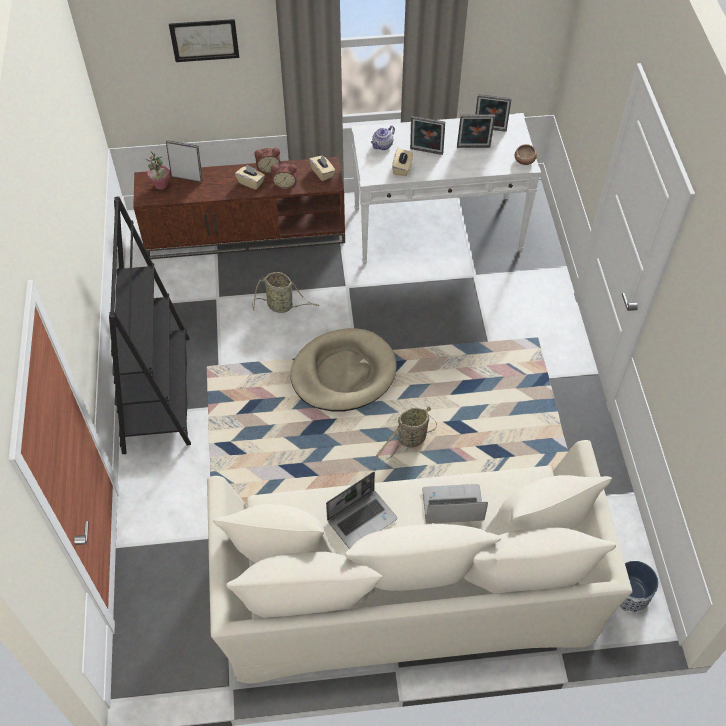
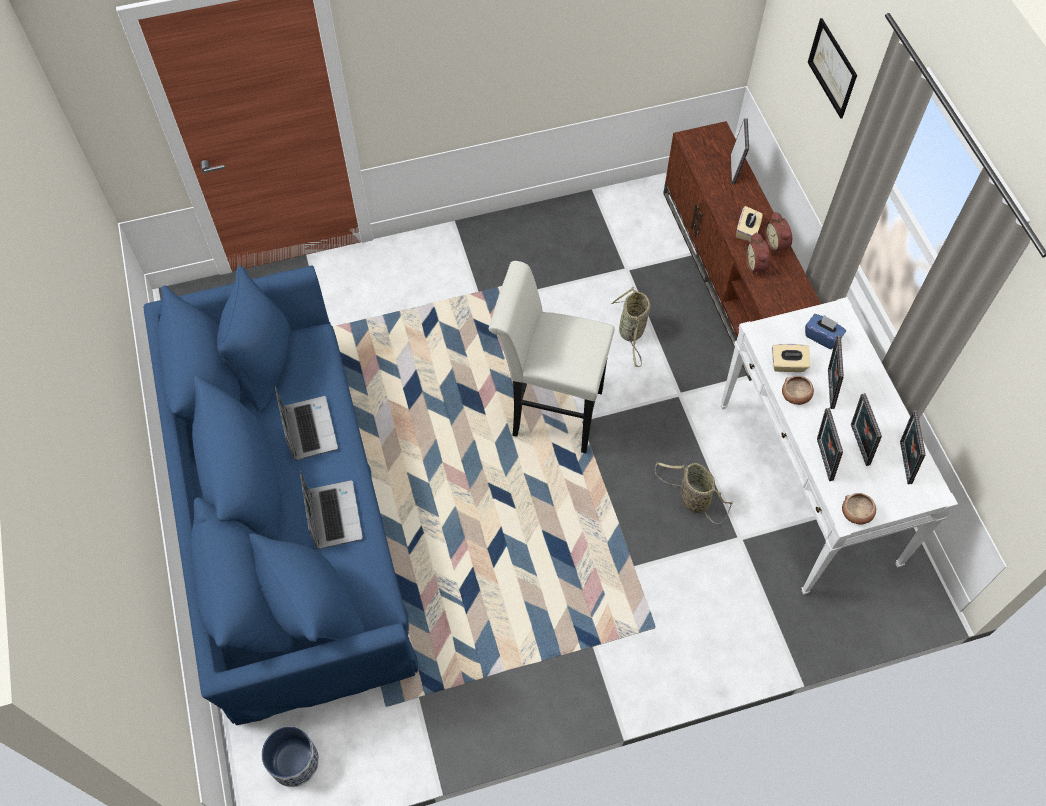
camera: 80 degrees right, 5 degrees up
(157, 393) = (486, 244): black bookcase -> none
(161, 185) = (714, 148): potted plant -> none
(322, 173) = (789, 300): beige tissue box -> none
(343, 373) = (550, 411): beige dog bed -> white stool
(362, 519) = (308, 428): laptop -> laptop turned 150 degrees counterclockwise
(382, 145) = (822, 337): teapot -> blue tissue box
(407, 582) = (290, 515): beige sofa -> blue sofa
(410, 440) = (470, 494): basket -> basket (692, 499)
(428, 169) = (795, 396): none -> bowl
(482, 168) = (821, 460): none -> picture frame

